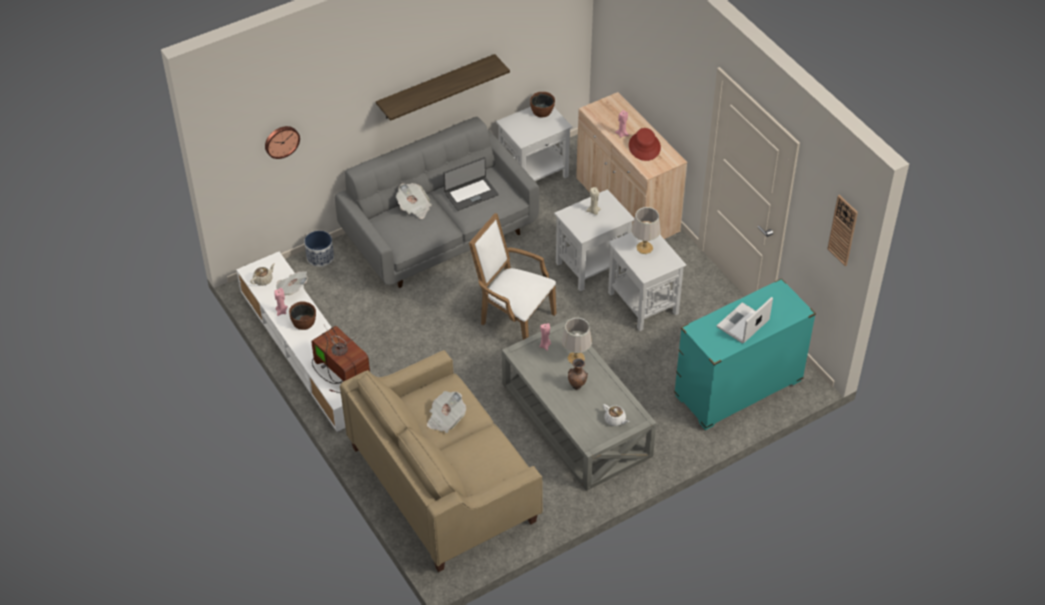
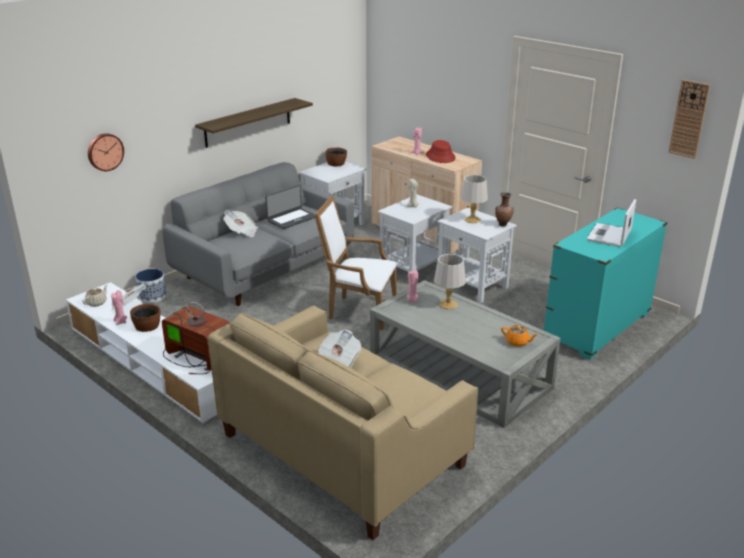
camera: 15 degrees left, 20 degrees down
(577, 386) = (462, 323): brown vase -> brown vase (503, 225)
(615, 420) = (517, 342): white teapot -> orange teapot

